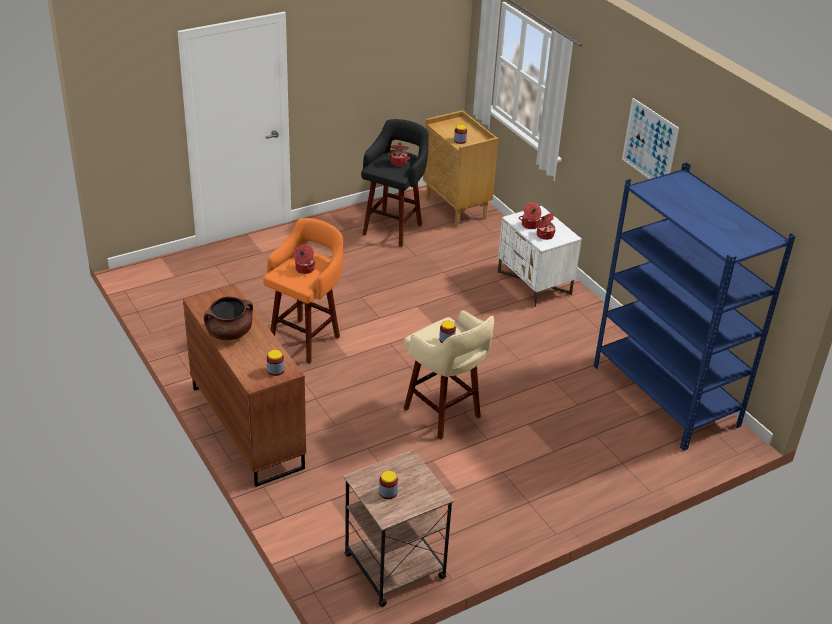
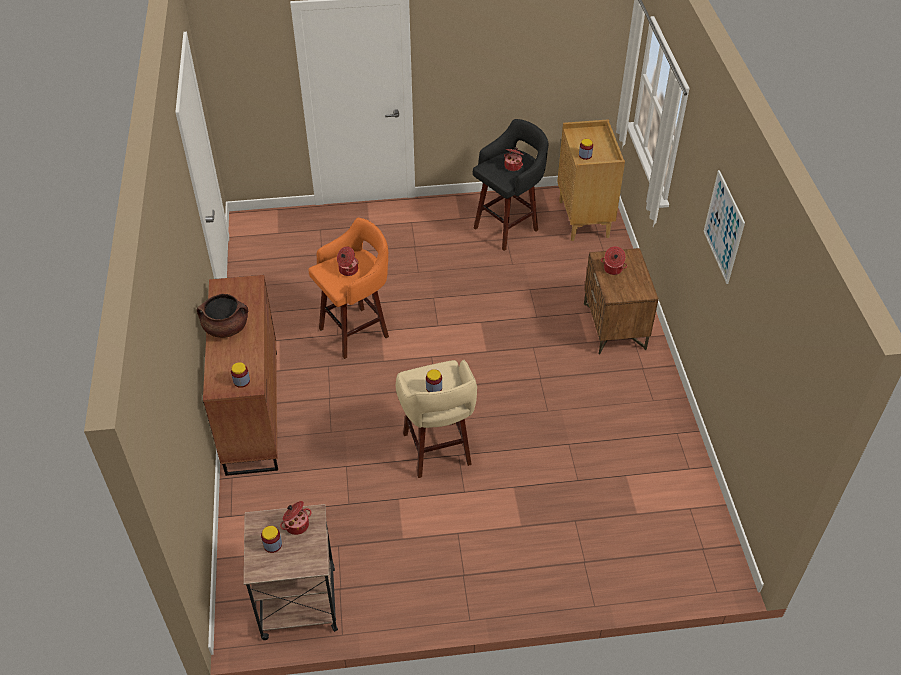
camera: 25 degrees right, 10 degrees up
(534, 284) = (614, 327): white nightstand -> brown nightstand
(544, 235) = (620, 285): cooking pot -> cooking pot (296, 524)
(665, 395) = (677, 497): blue bookcase -> none

